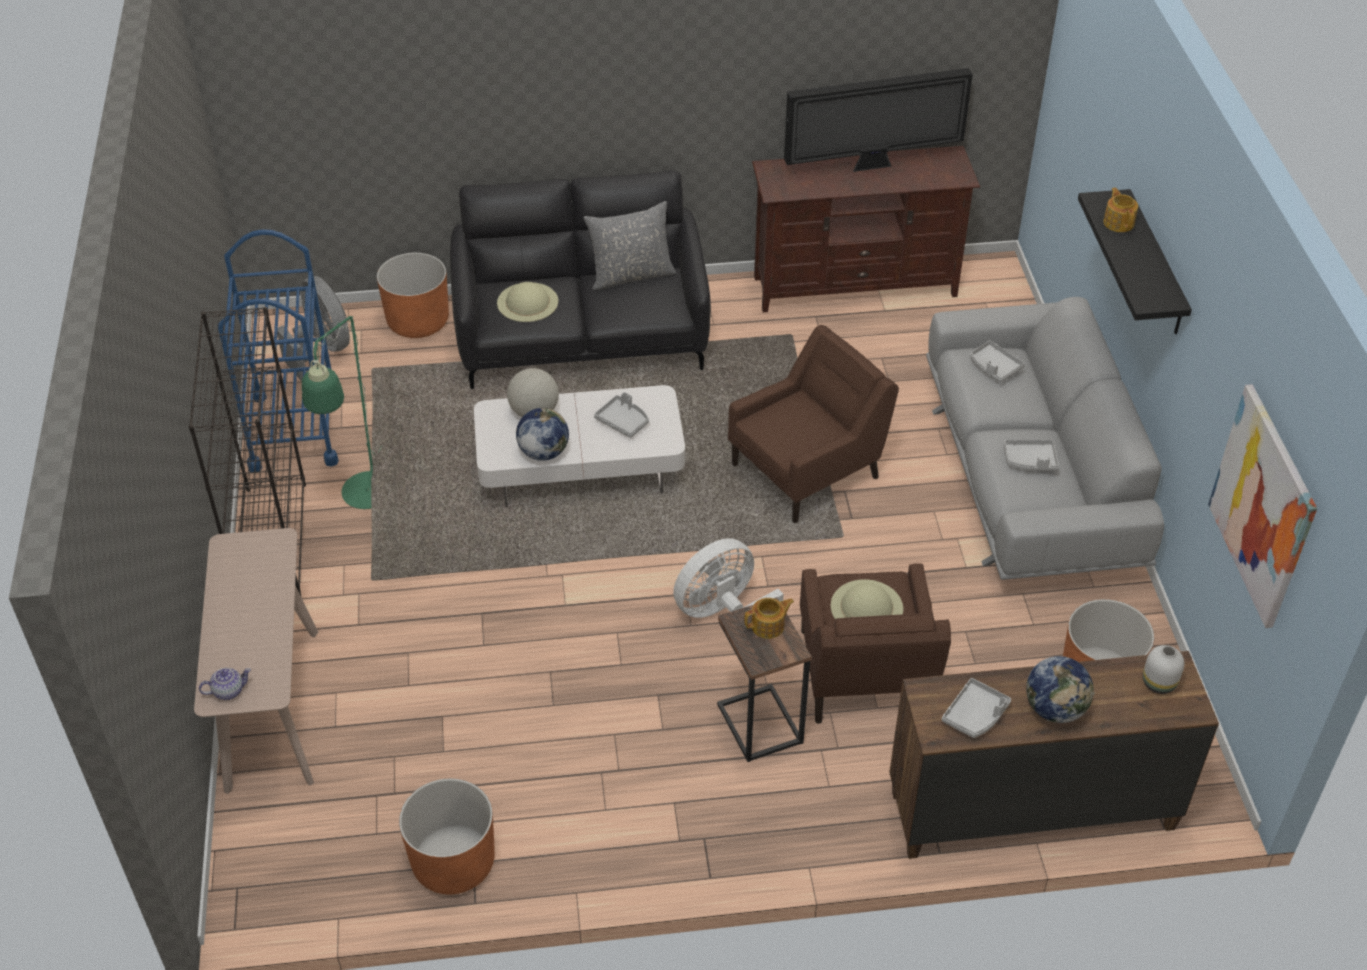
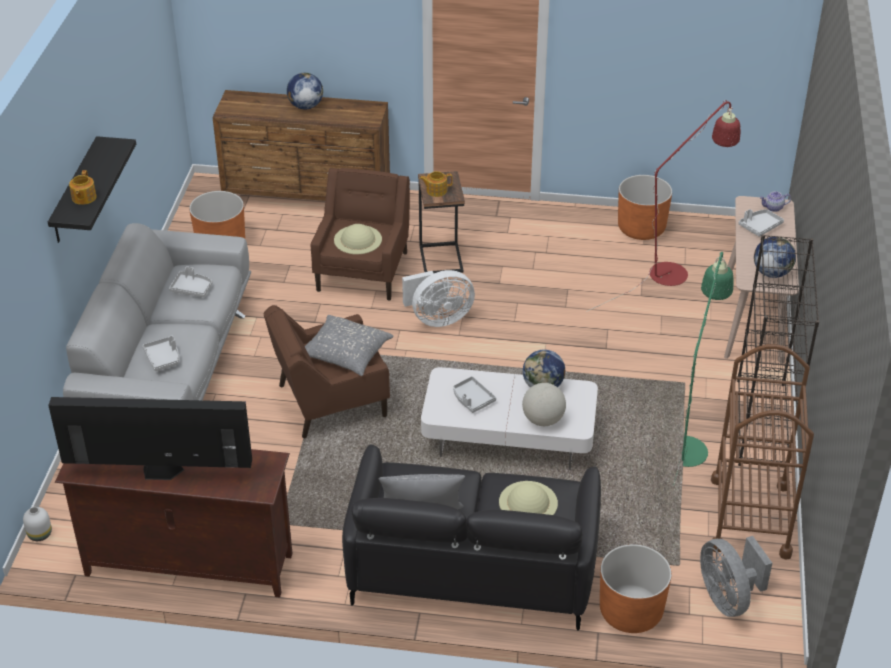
camera: 165 degrees left, 5 degrees down
(244, 562) = (771, 273): none -> globe
(294, 429) = (750, 517): blue cart -> brown cart
(390, 779) = (676, 270): none -> red floor lamp
(793, 431) = (345, 354): none -> grey pillow
(975, 715) = (349, 110): grey tray -> grey tray (760, 226)
(1158, 682) = (241, 107): white vase -> white vase (39, 535)
(1262, 505) = (147, 79): picture -> none

